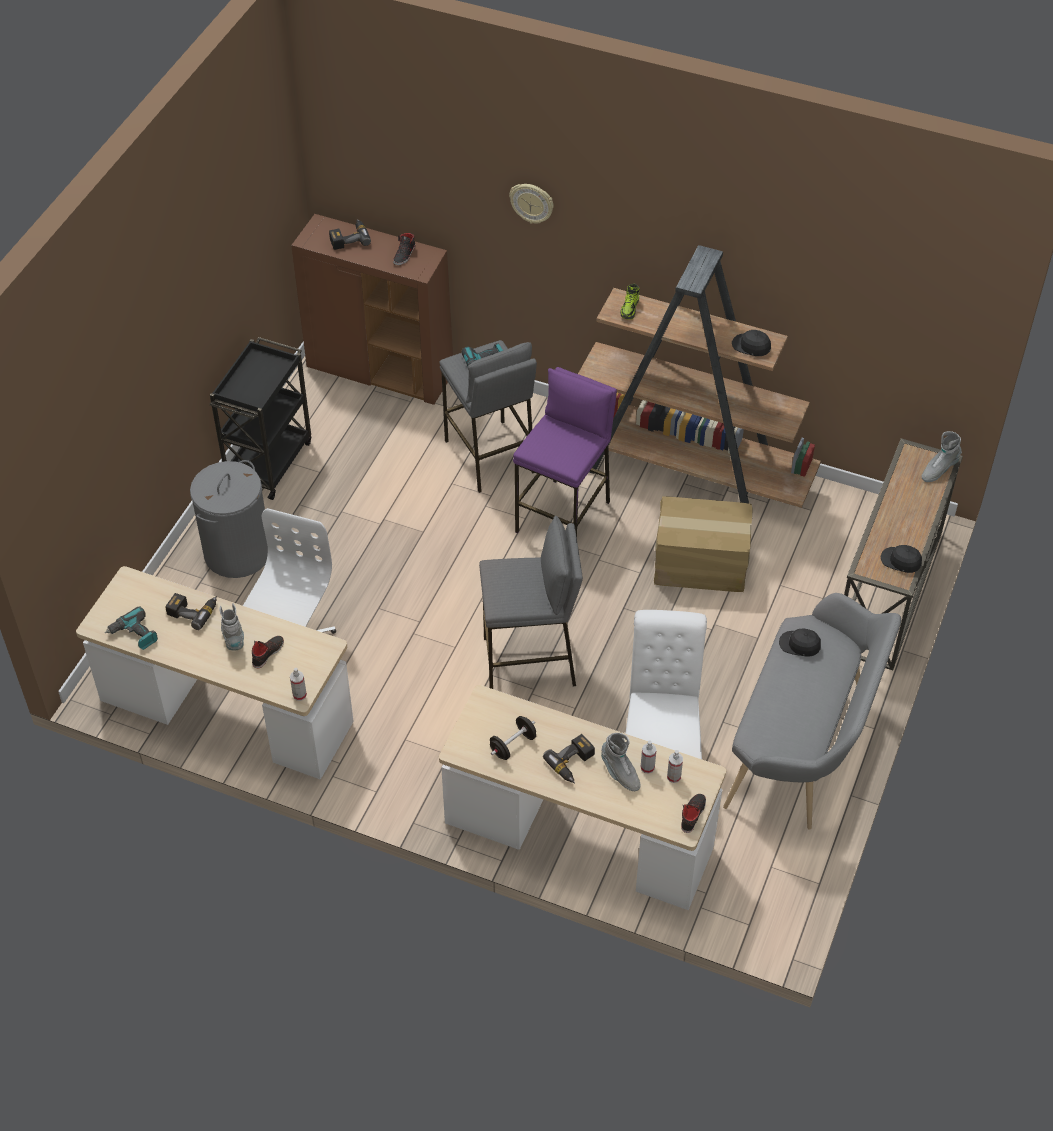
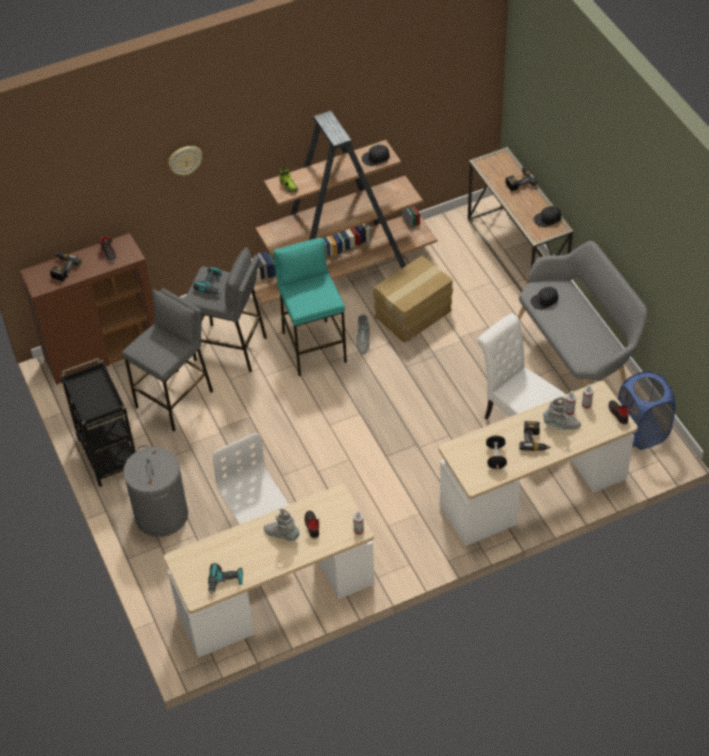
camera: 45 degrees left, 0 degrees up
(193, 611) = (239, 541): power drill -> power drill (519, 181)
(530, 663) = (397, 433): grey stool -> grey stool (175, 400)
(564, 517) = (313, 347): purple stool -> turquoise stool
(772, 879) = (641, 431): none -> blue laundry basket
(939, 470) = (506, 162): grey boot -> grey boot (363, 342)

